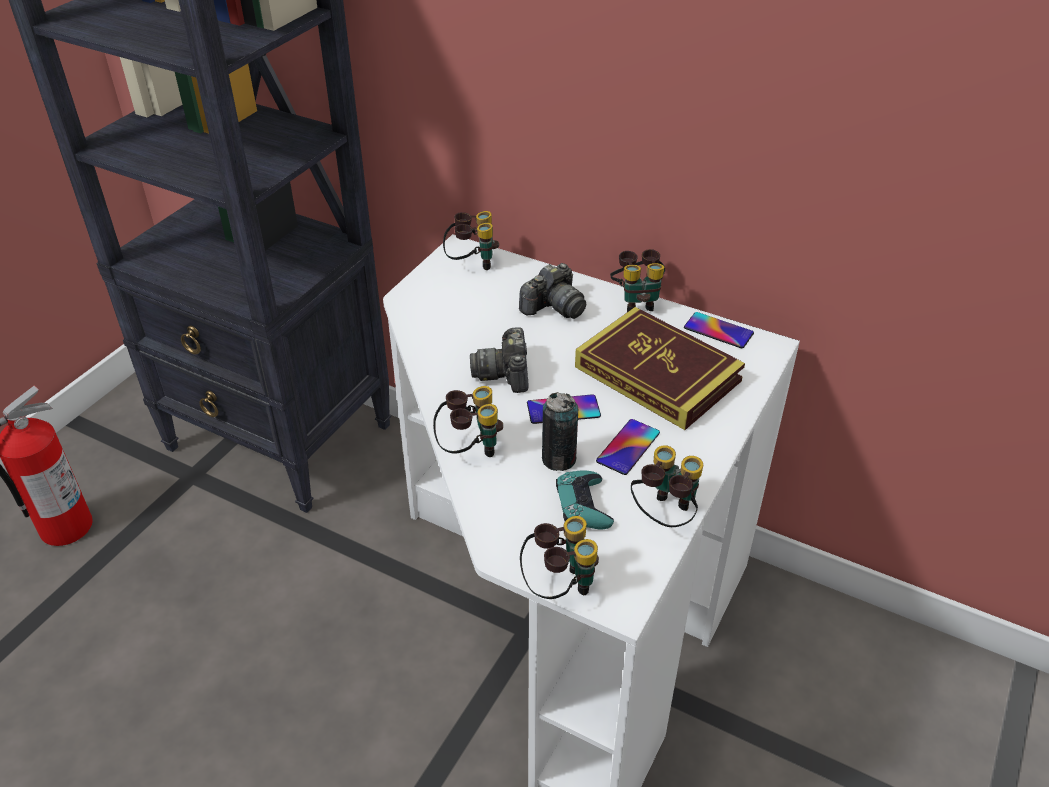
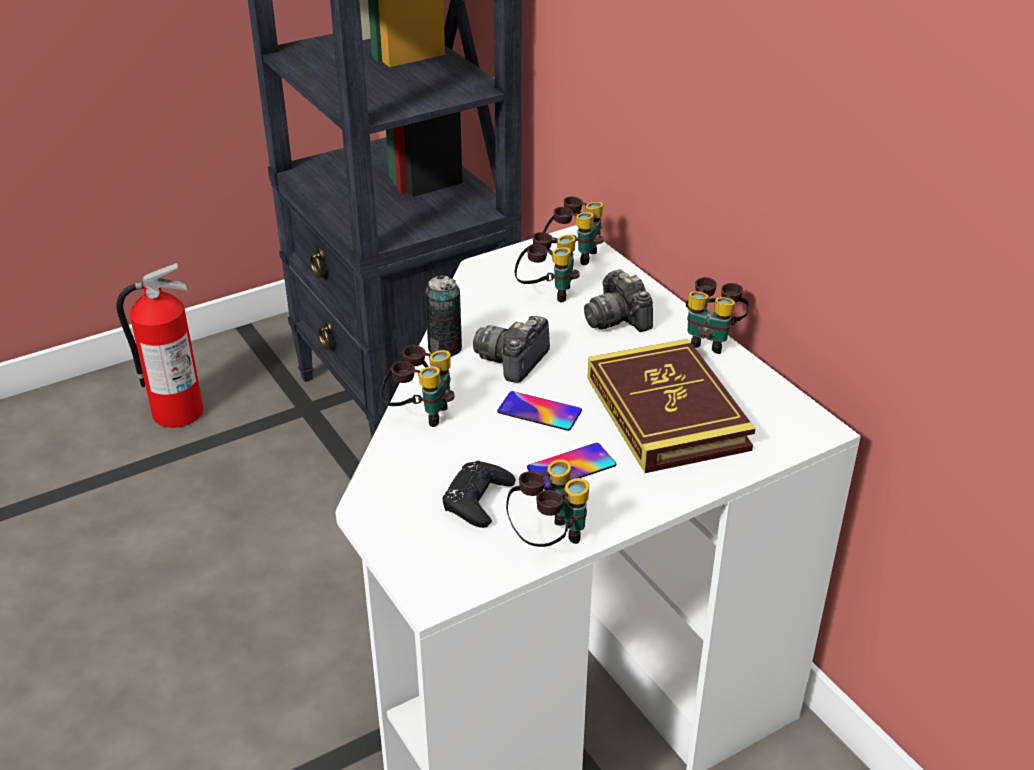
camera: 30 degrees right, 5 degrees down
(554, 307) = (618, 318): camera -> camera turned 75 degrees clockwise
(559, 459) = (493, 452): can -> can (445, 348)
(559, 586) = (392, 557): binoculars -> binoculars (547, 292)
(583, 506) = (478, 500): turquoise game controller -> black game controller
(718, 330) = (774, 395): phone -> none

